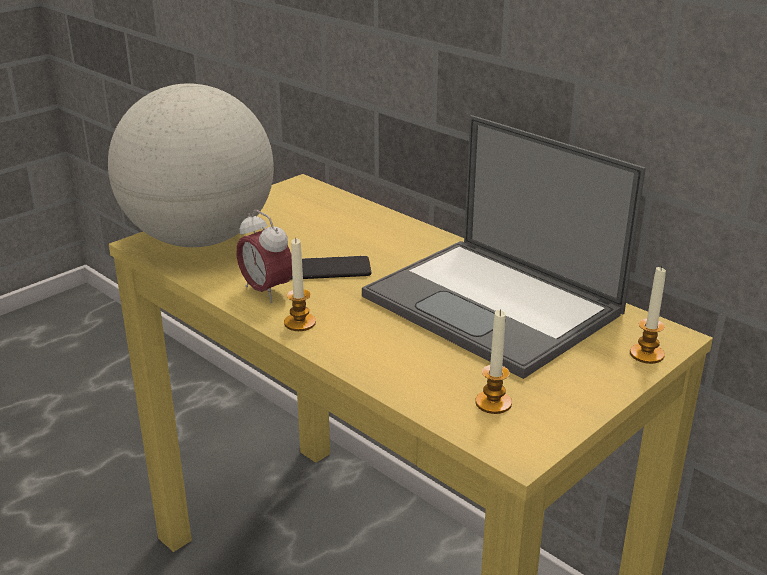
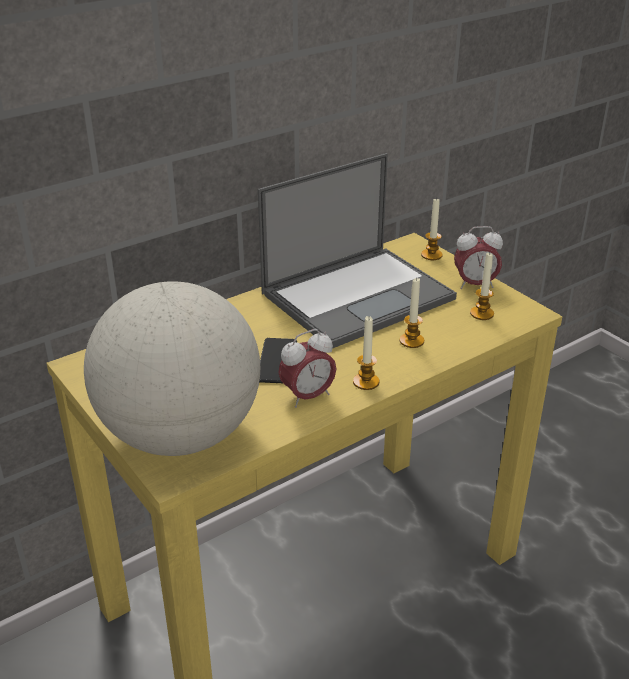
camera: 80 degrees left, 5 degrees up
(398, 348) = (411, 341): none -> candle
(578, 395) = (475, 284): none -> alarm clock

